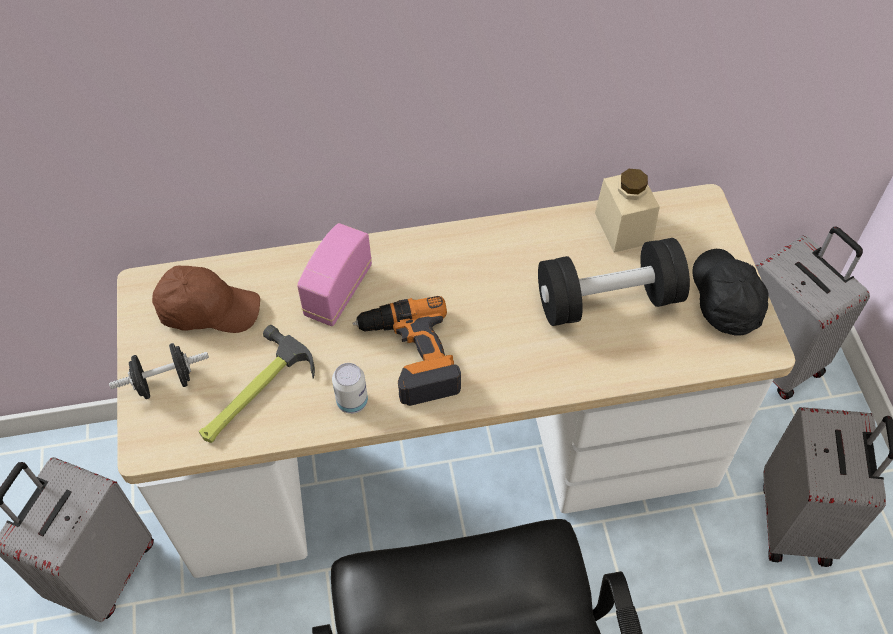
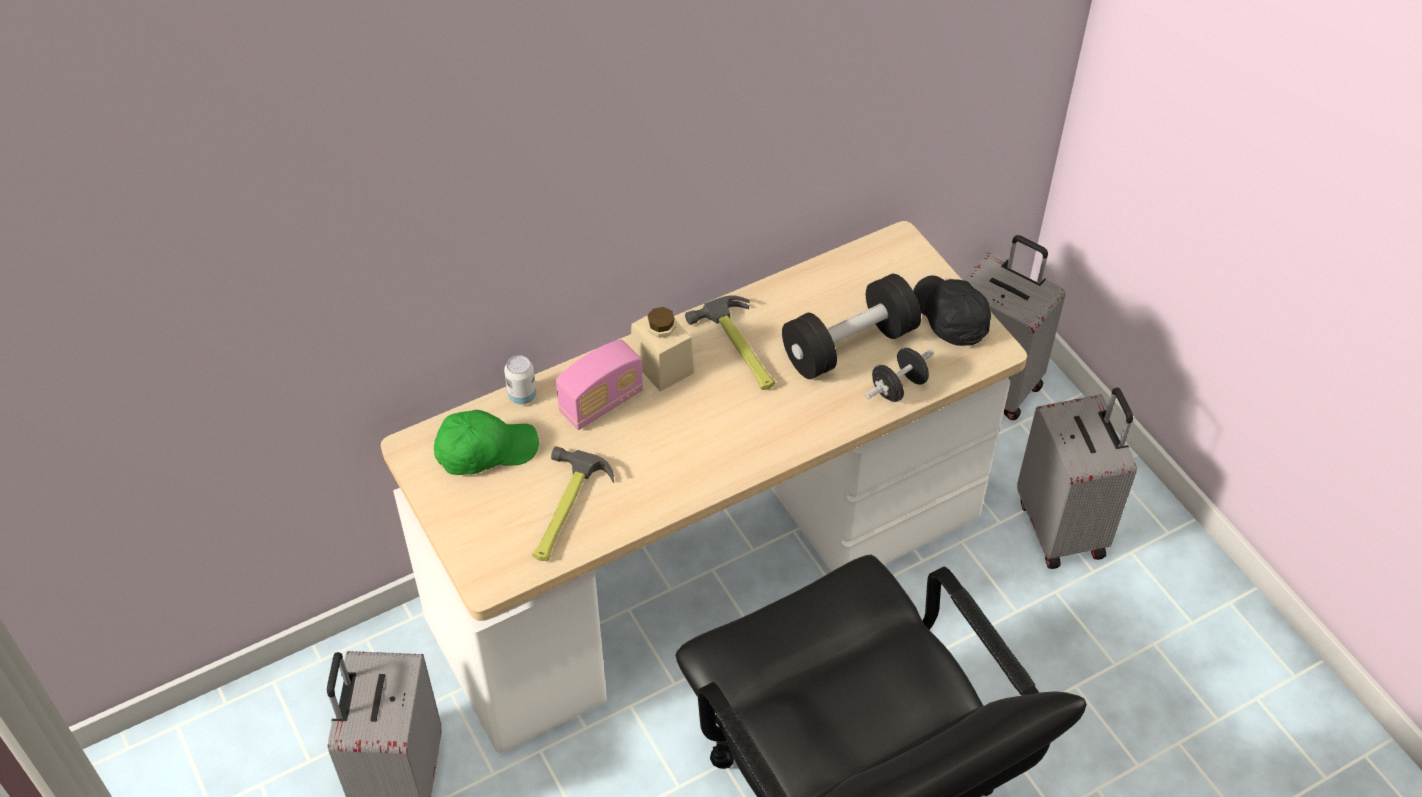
camera: 20 degrees left, 5 degrees down
(165, 382) = (476, 524): black dumbbell -> black dumbbell (898, 387)
(208, 309) = (485, 451): brown cap -> green cap
(338, 291) = (601, 403): radio -> radio turned 135 degrees counterclockwise
(352, 401) = (658, 492): can -> can (522, 396)
(409, 356) = (692, 440): power drill -> none
(496, 273) = (740, 349): none -> hammer
(623, 227) = (838, 279): beige jar -> beige jar (662, 365)

